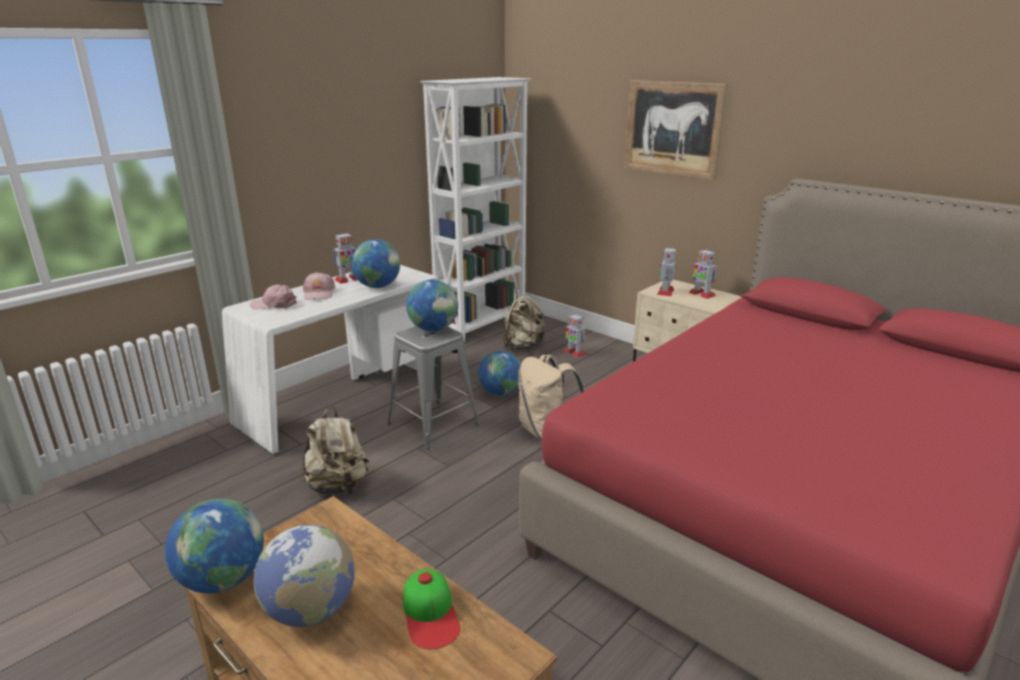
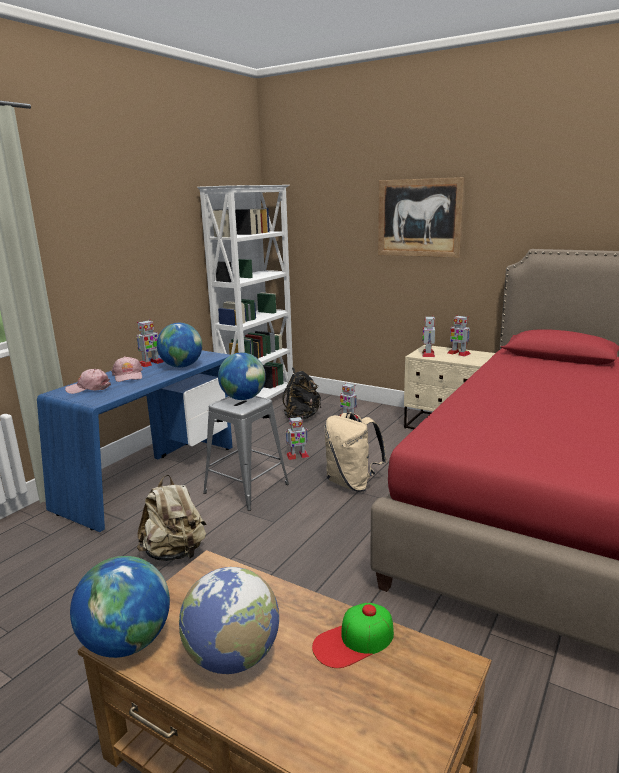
camera: 10 degrees left, 5 degrees down
(343, 400) = (153, 477): white desk -> blue desk
(430, 613) = (354, 641): cap -> cap turned 90 degrees clockwise
(500, 393) = (297, 456): globe -> toy robot
(522, 346) = (301, 417): beige backpack -> black backpack

